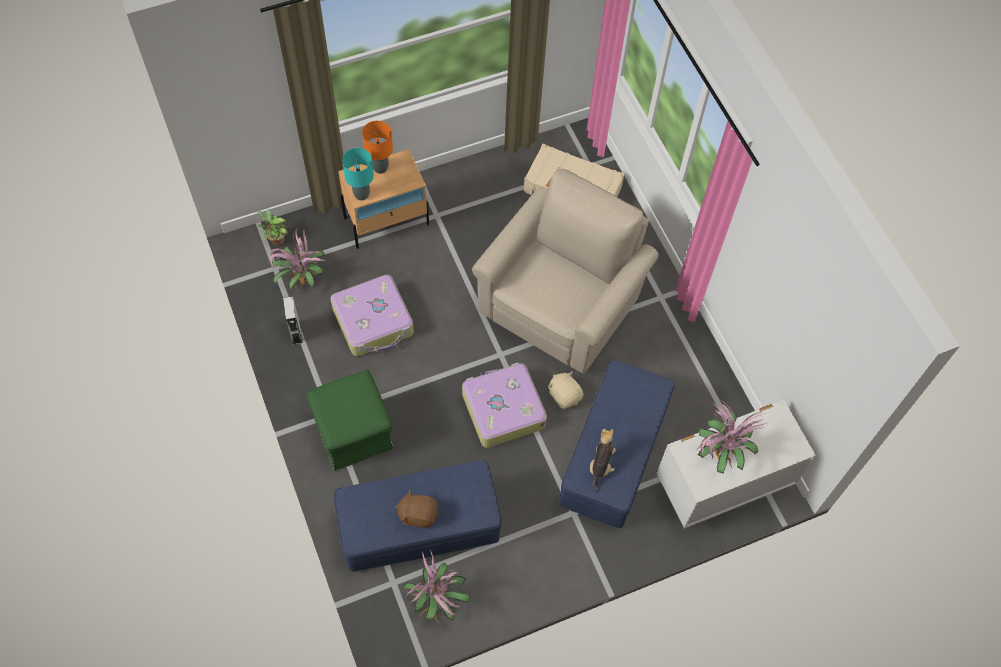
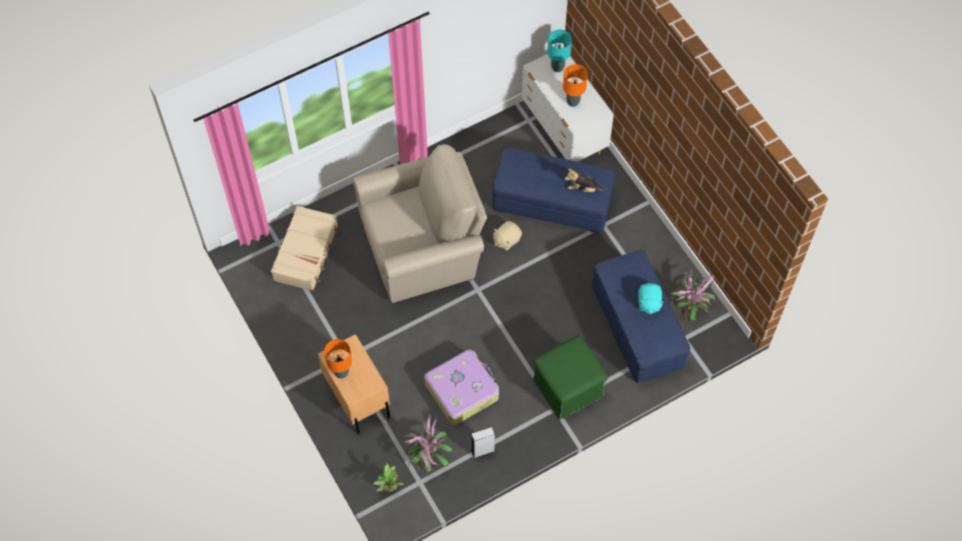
camera: 95 degrees left, 0 degrees up
(361, 194) = (372, 383): turquoise table lamp -> turquoise table lamp (557, 67)
(418, 514) = (648, 303): brown plush toy -> turquoise plush toy
(502, 409) = (527, 282): suitcase -> none
(562, 304) = (424, 249): beige armchair -> beige armchair turned 135 degrees clockwise
(720, 453) = (573, 102): potted plant -> orange table lamp

